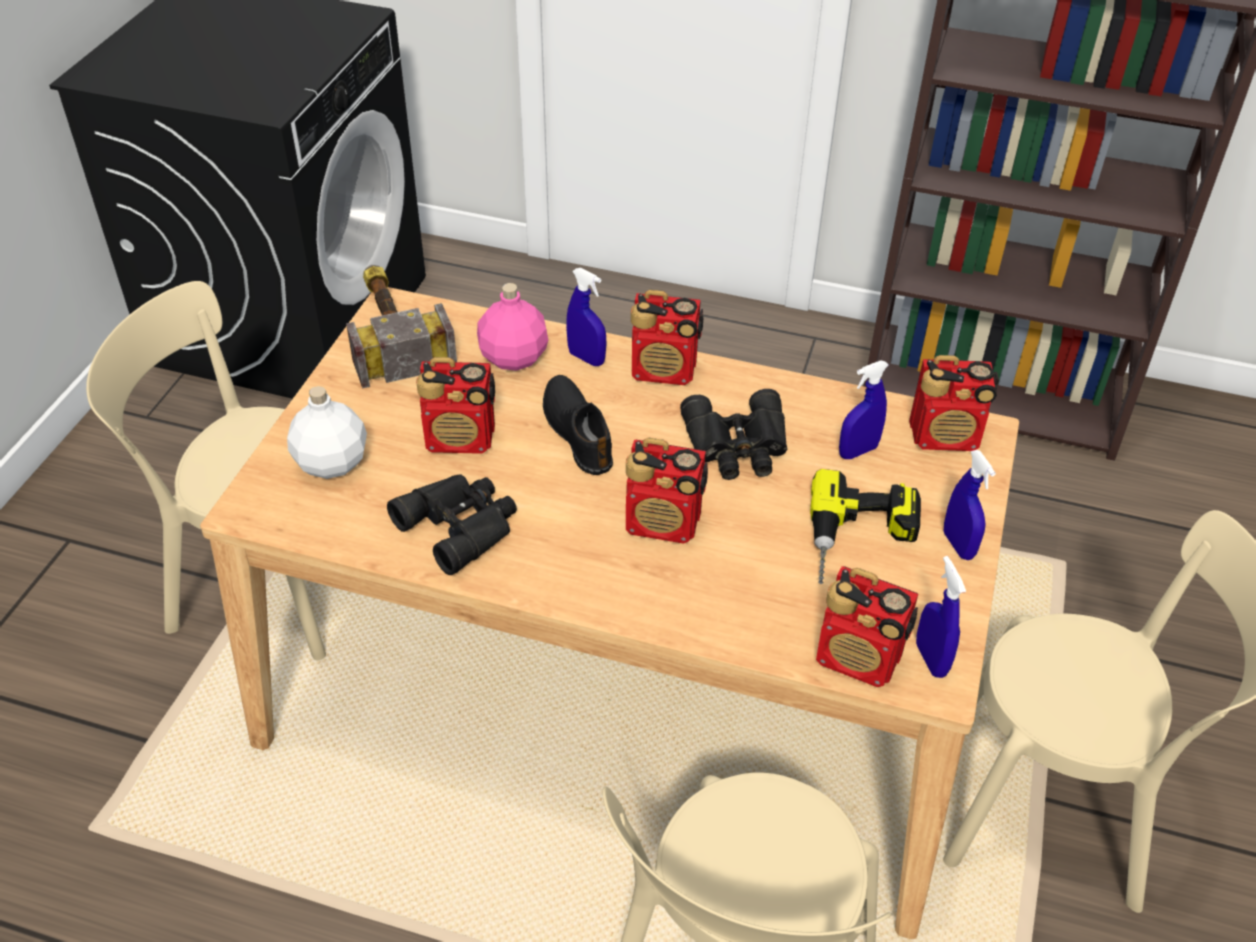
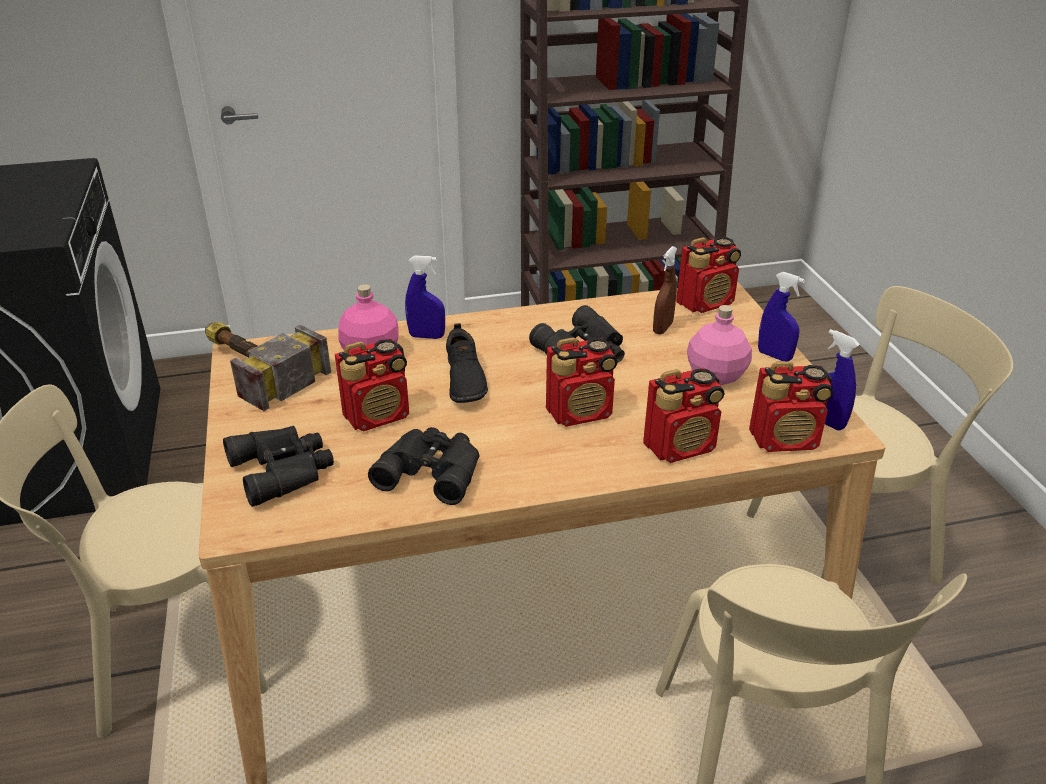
camera: 30 degrees left, 10 degrees down
(332, 463) = (284, 469): white bottle -> black binoculars
(578, 431) = (464, 380): black shoe -> black shoe turned 135 degrees counterclockwise
(664, 371) = (490, 326): radio -> radio (680, 446)
(858, 451) = (662, 328): blue spray bottle -> brown spray bottle
(861, 541) = (716, 375): power drill -> pink bottle

